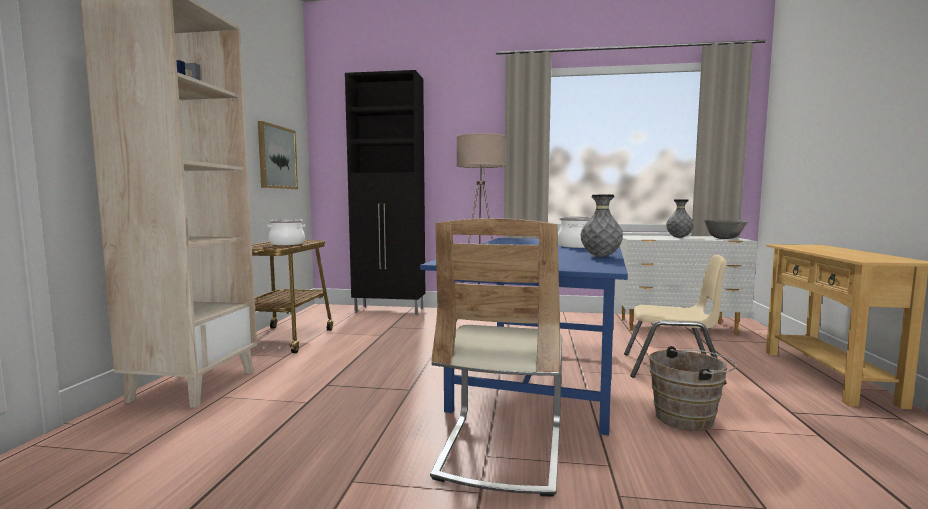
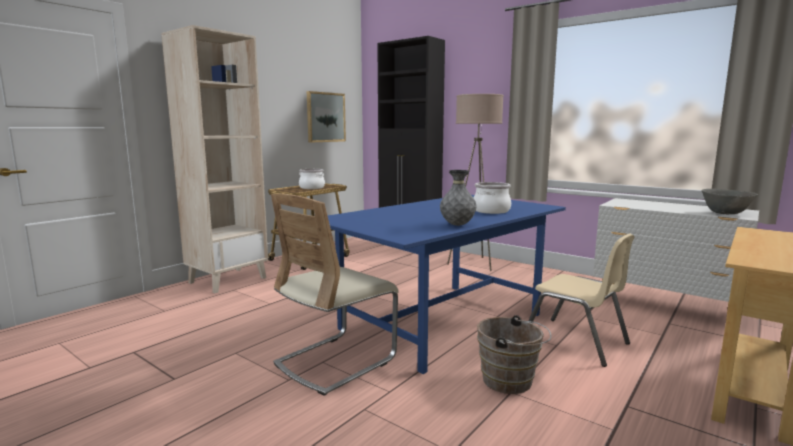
camera: 30 degrees right, 5 degrees up
(679, 237) = (672, 207): grey vase -> none

